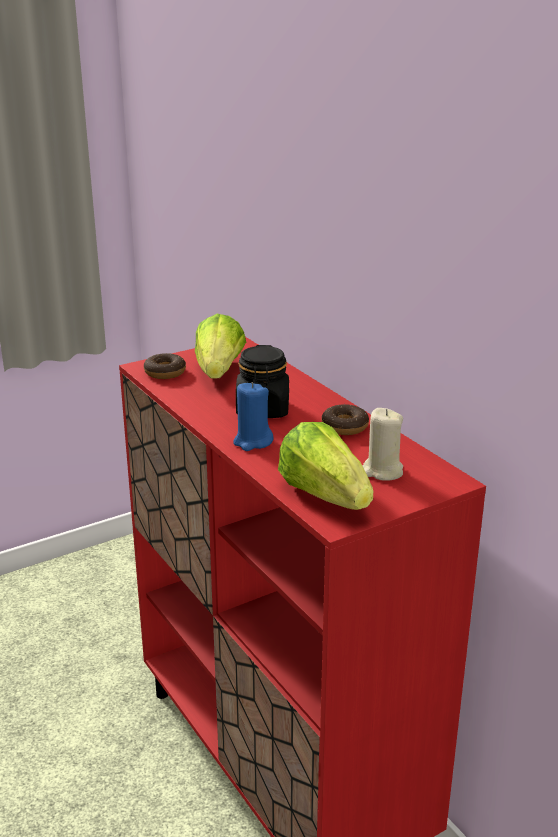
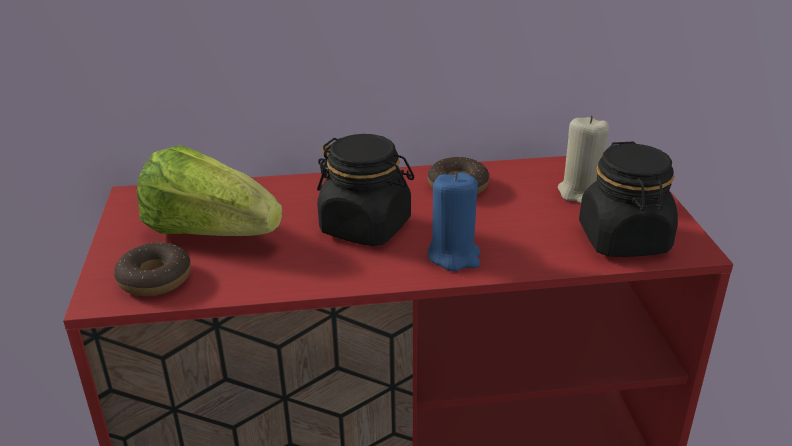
camera: 65 degrees left, 5 degrees up
(325, 495) = (624, 240): lettuce -> black jar

